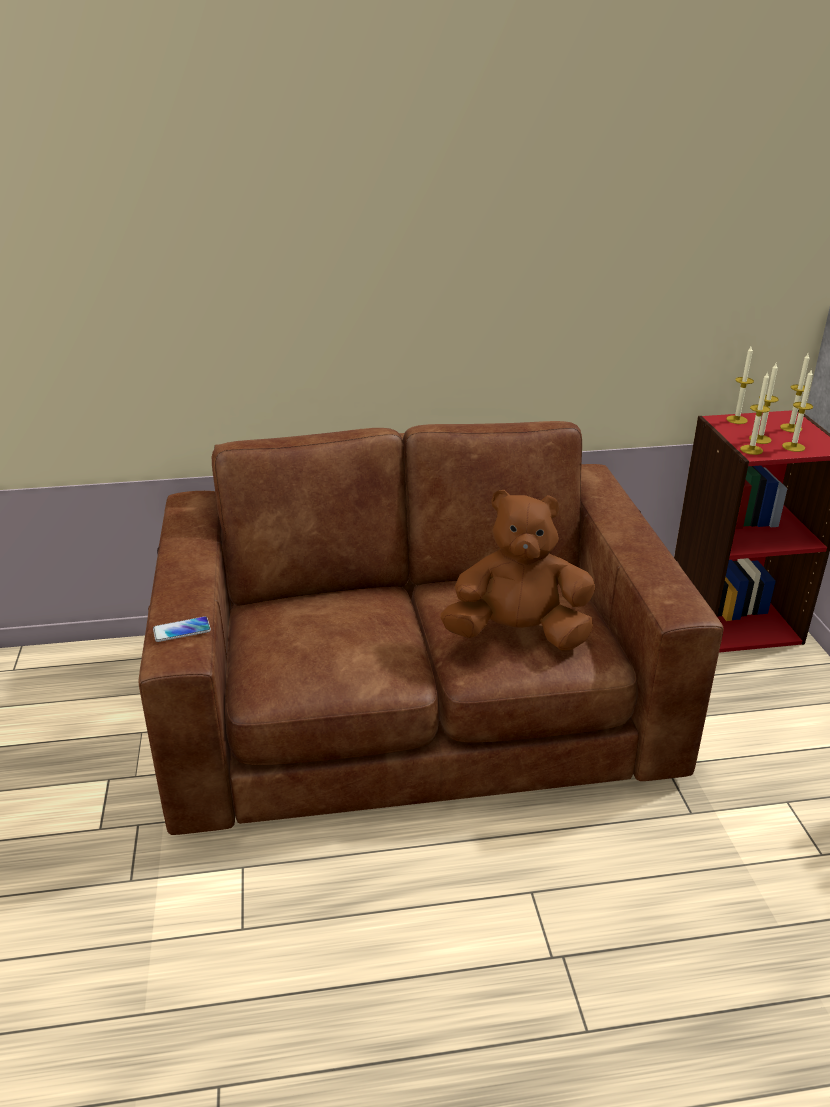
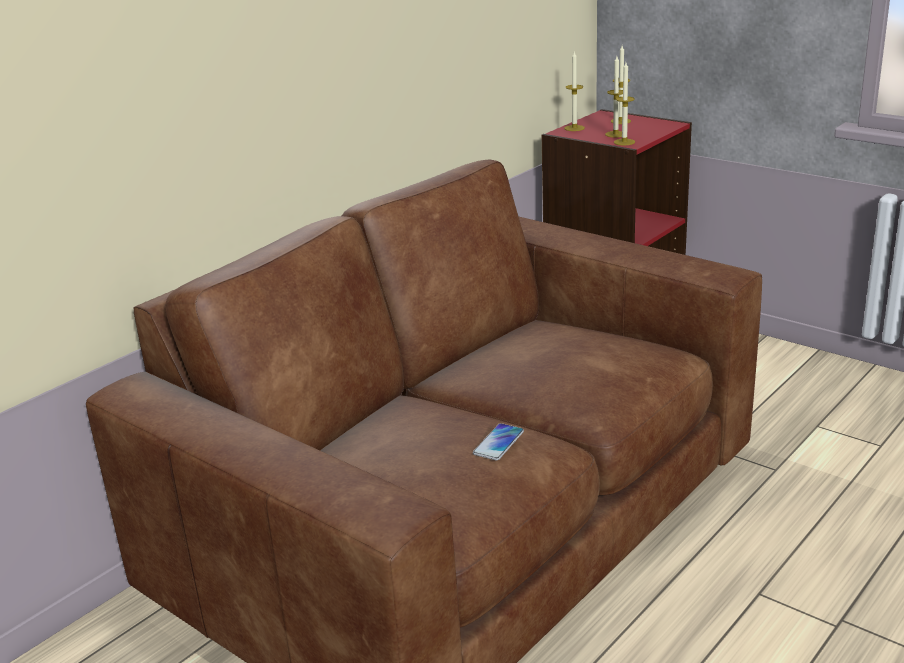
camera: 40 degrees left, 5 degrees down
(182, 630) = (356, 492): phone -> phone (498, 443)
(518, 634) = (593, 367): brown plush toy -> none
(793, 447) = (646, 131): candle -> none

